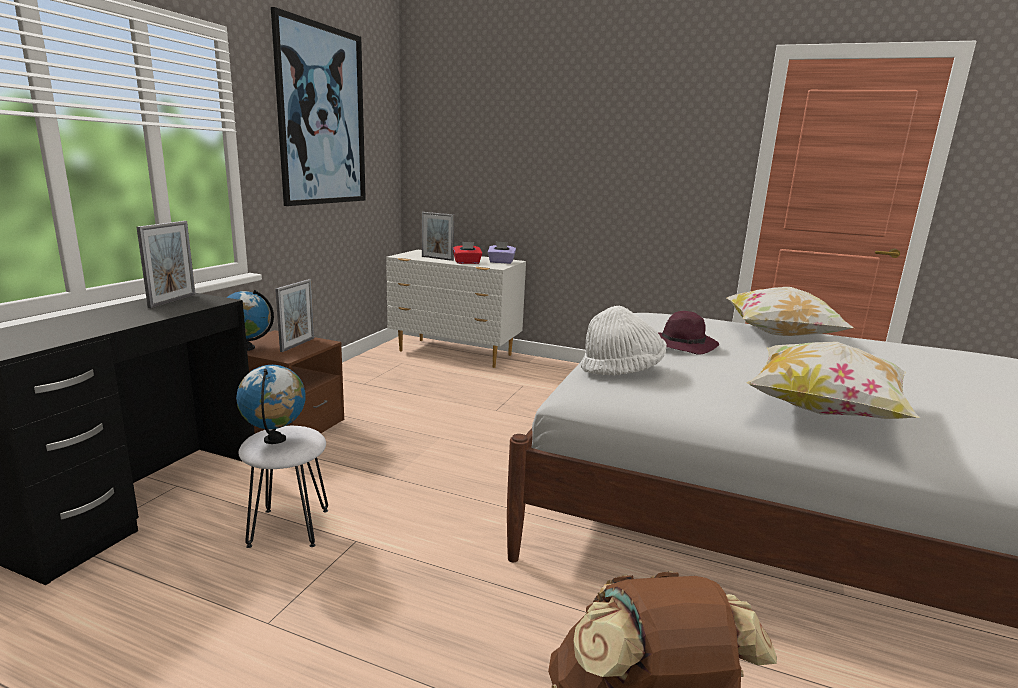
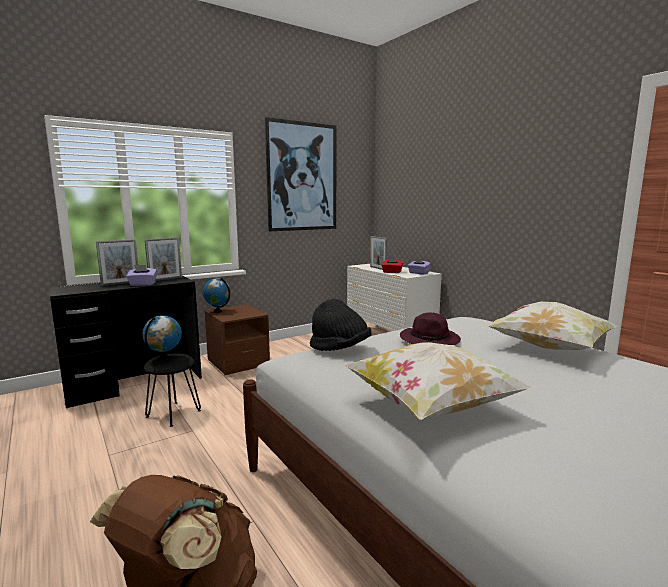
camera: 35 degrees right, 5 degrees down
(154, 314) = (142, 284): none -> purple tissue box
(289, 528) = (173, 414): white stool -> black stool
(297, 344) = (243, 313): picture frame -> picture frame (120, 283)
(621, 370) = (340, 349): white hat -> black hat

